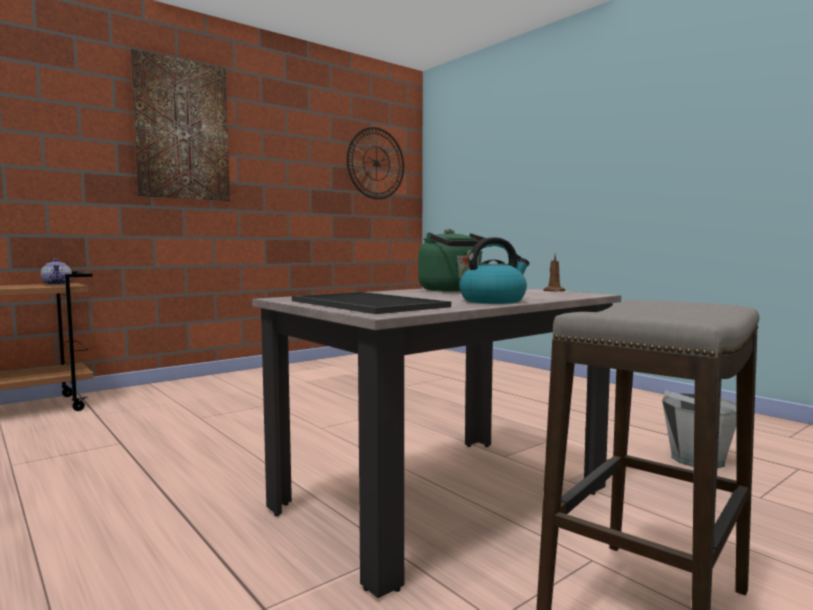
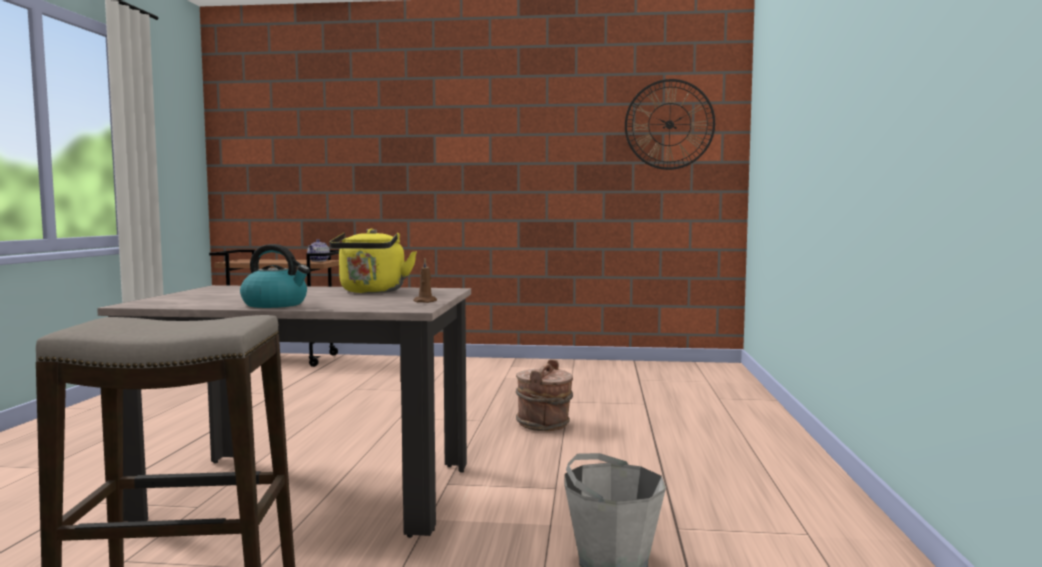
camera: 45 degrees right, 0 degrees up
(182, 130) = (435, 117): picture -> none
(364, 304) = (199, 296): tray -> none
(435, 403) = (544, 424): none -> brown bucket
(453, 290) = (371, 291): green kettle -> yellow kettle

